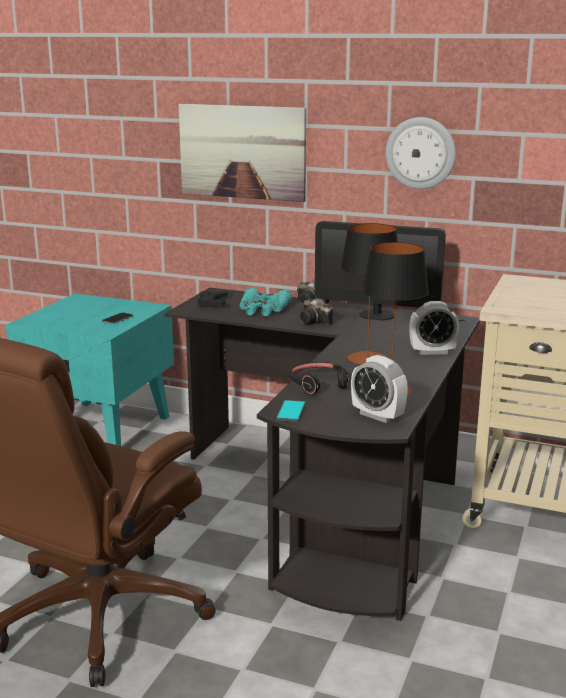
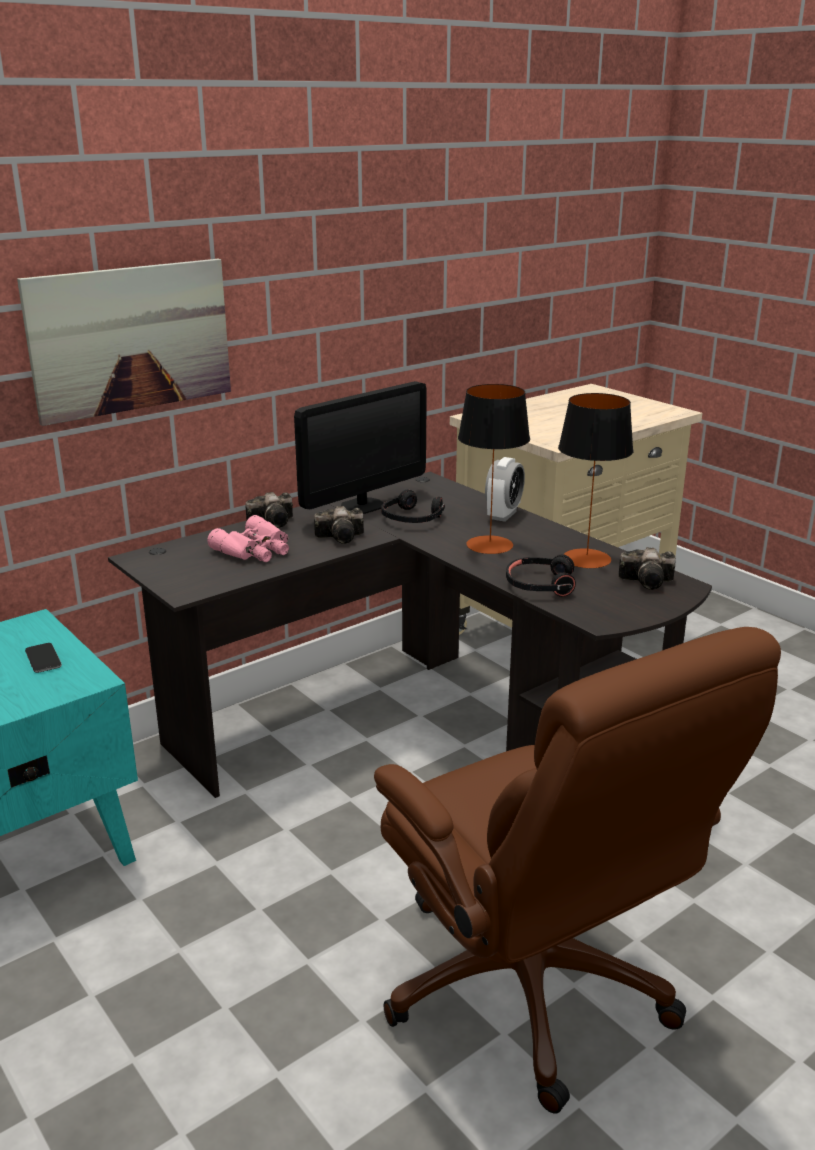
camera: 60 degrees left, 5 degrees up
(212, 303) = (182, 570): black game controller -> none
(263, 309) = (255, 550): turquoise binoculars -> pink binoculars
(291, 411) = (605, 617): phone -> none
(377, 416) = (649, 582): alarm clock -> camera
(378, 330) = (412, 518): none -> black headphones
(420, 153) = (356, 297): wall clock -> none

